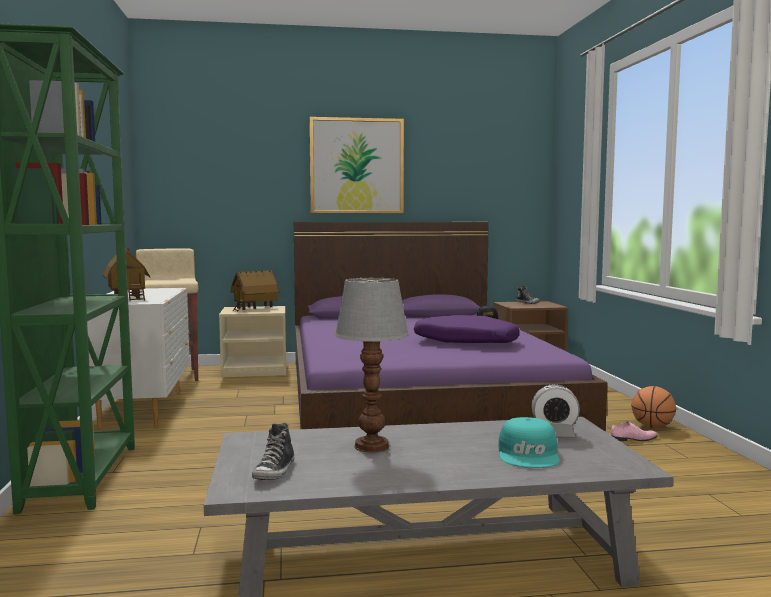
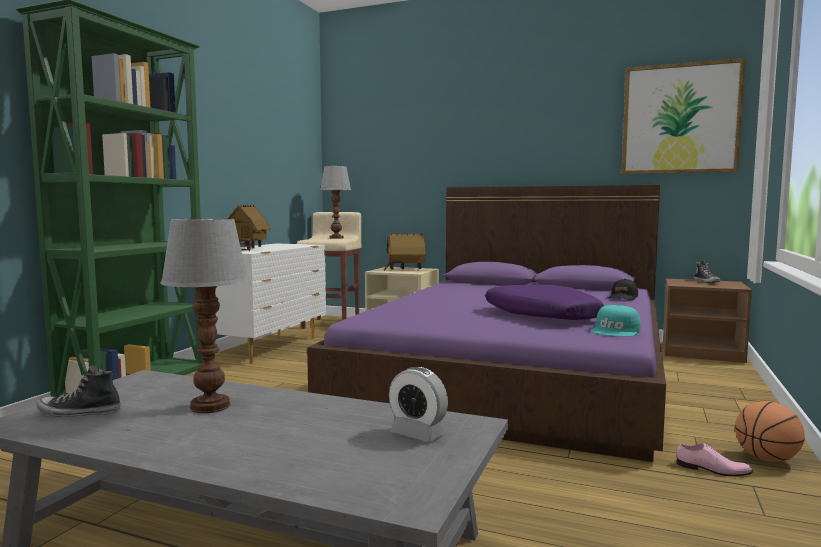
camera: 30 degrees right, 0 degrees up
(174, 278) = (336, 238): none -> table lamp
(275, 472) = (79, 413): shoe -> shoe turned 45 degrees clockwise
(356, 166) = (512, 129): picture -> picture (680, 119)
(529, 454) = (330, 451): turquoise cap -> turquoise cap (616, 331)

